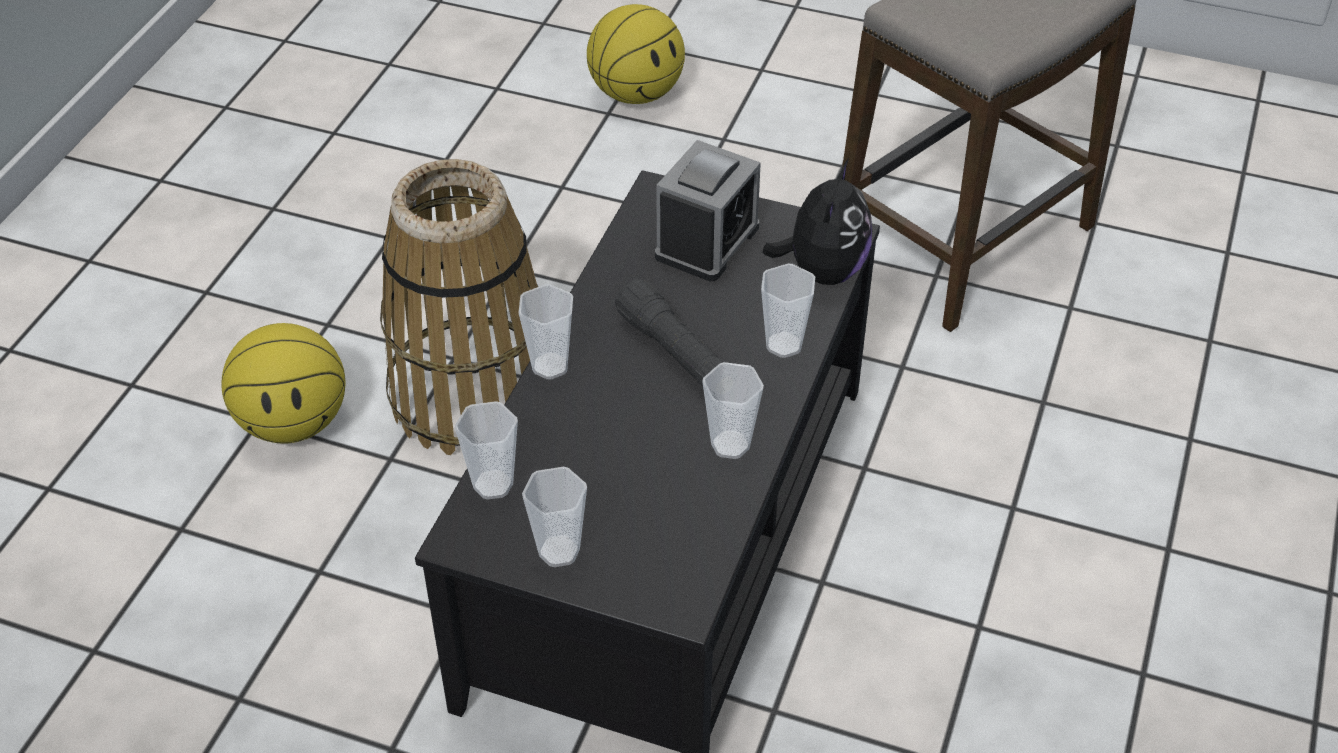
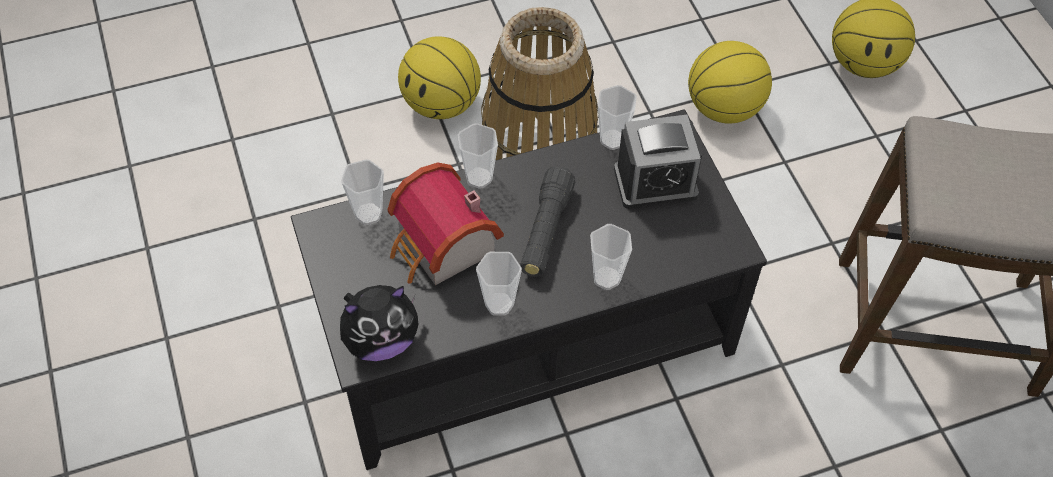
camera: 50 degrees right, 10 degrees up
(559, 551) = (348, 276): cup -> cup (612, 139)
(571, 215) = (723, 108): none -> basketball
(611, 449) = (443, 249): none -> toy house
(822, 271) = (691, 256): plush toy -> plush toy (381, 340)

